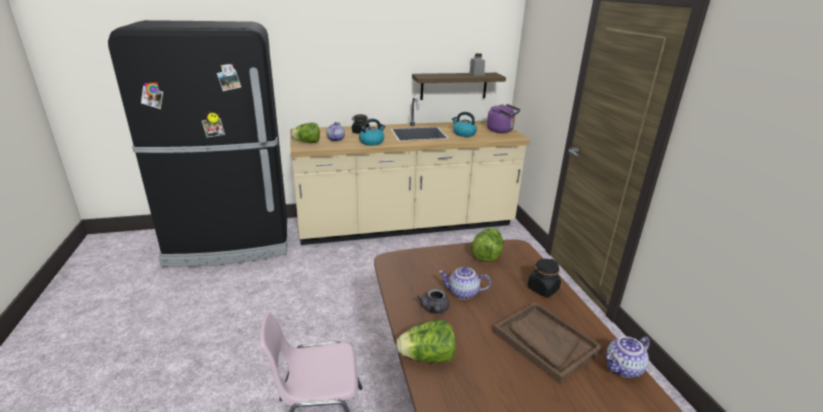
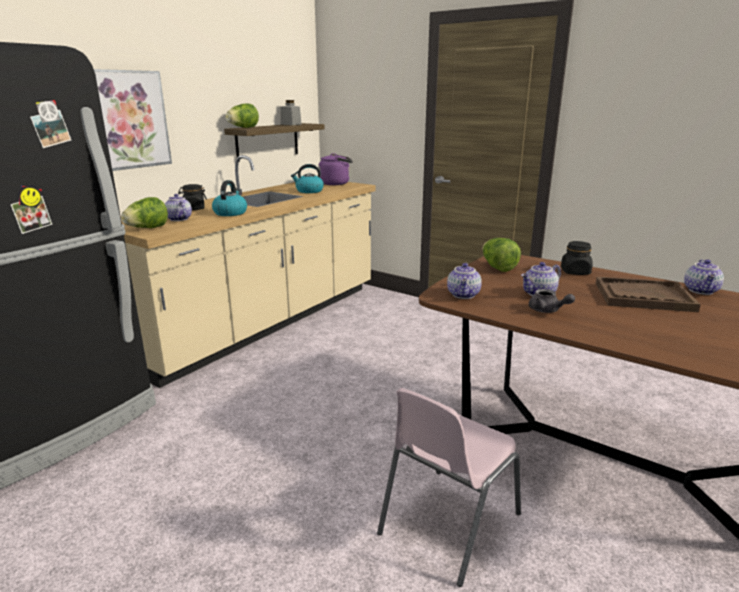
camera: 40 degrees left, 5 degrees down
(333, 64) = (129, 120): none -> picture
(408, 267) = (464, 295): none -> teapot
(427, 357) = (612, 337): lettuce -> lettuce (243, 128)

